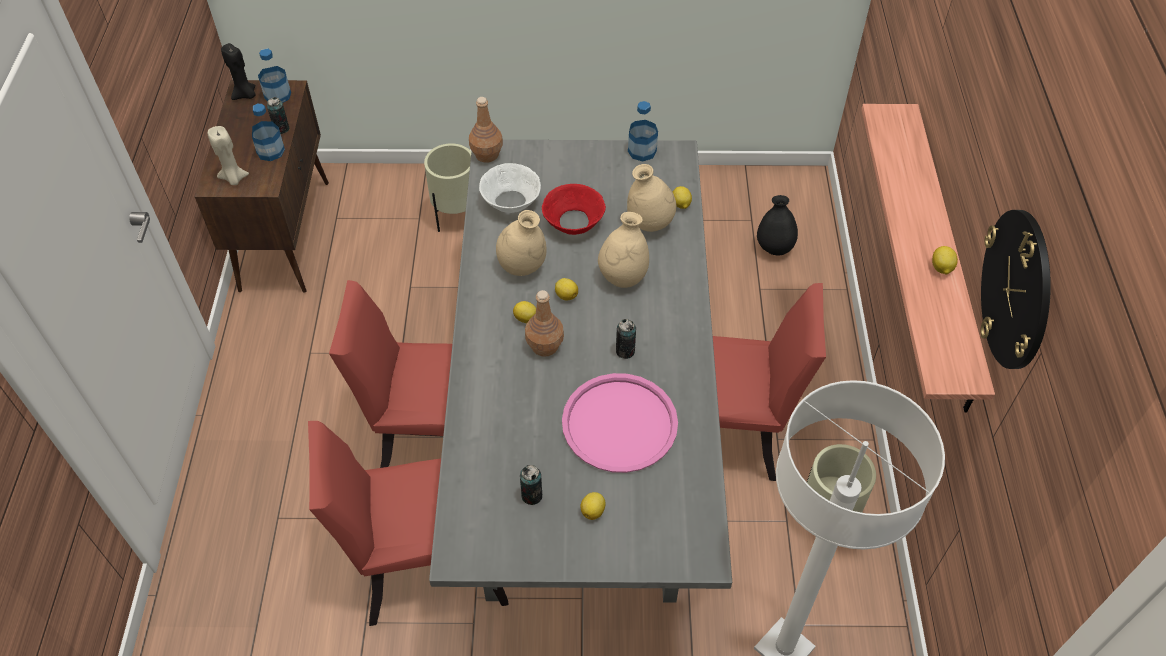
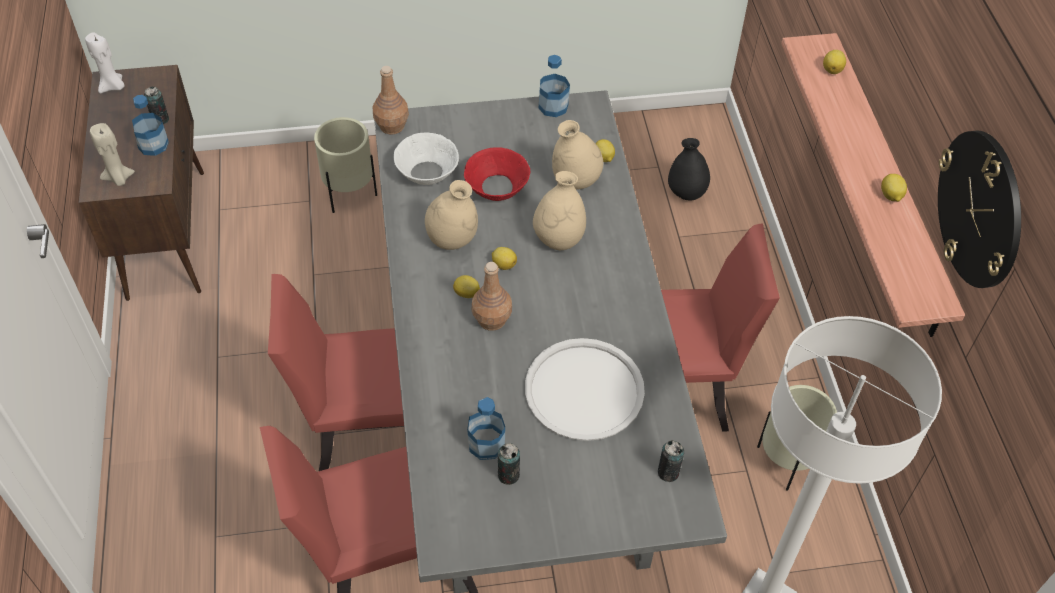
camera: 10 degrees left, 0 degrees up
(245, 95) = (113, 86): black candle -> white candle
(277, 95) = (149, 84): bottle -> bottle (486, 444)
(593, 511) = (574, 482): lemon -> lemon (832, 69)
(619, 423) = (584, 390): pink tray -> white tray
(625, 351) = (575, 315): can -> can (668, 472)

